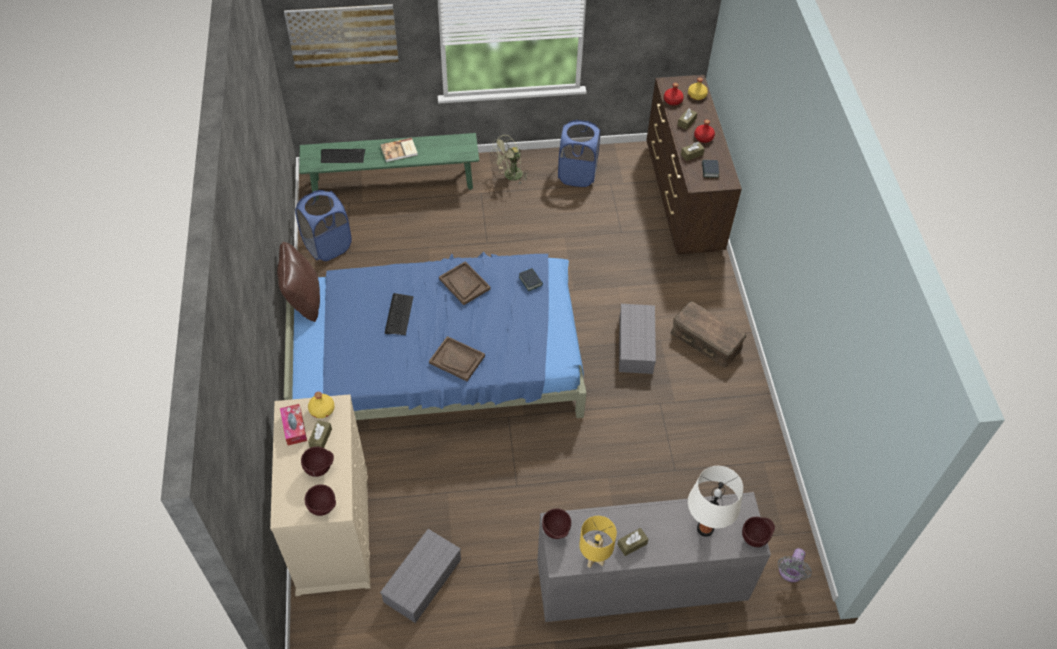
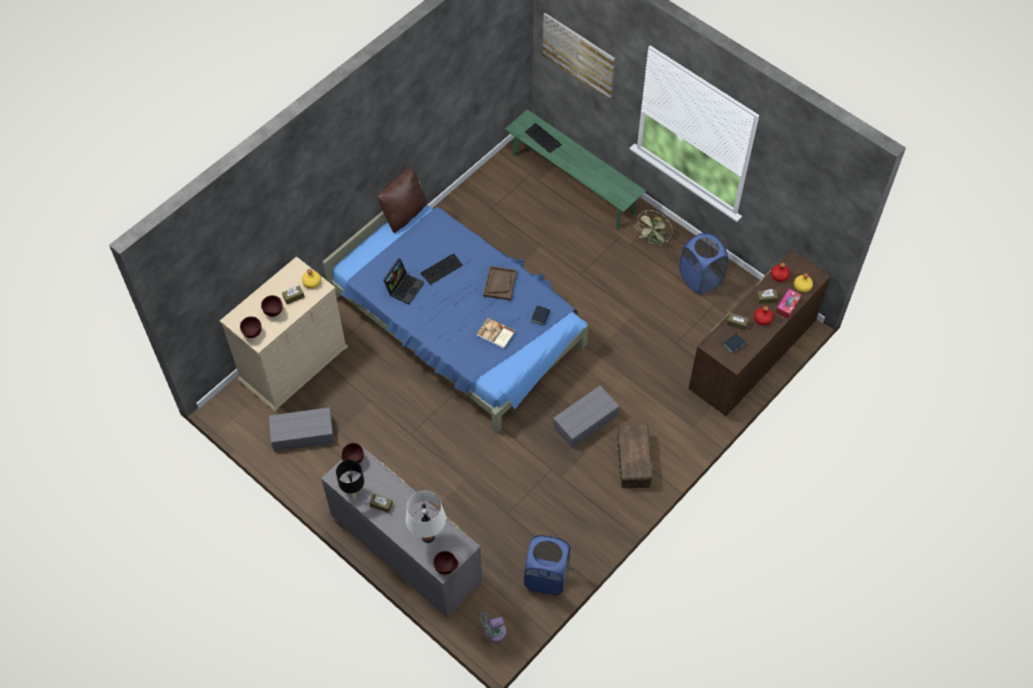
camera: 50 degrees right, 5 degrees up
(294, 427) = (288, 279): tissue box -> tissue box (788, 306)
(328, 246) = (484, 192): blue laundry basket -> blue laundry basket (546, 577)
(384, 356) = (404, 287): none -> laptop
(399, 151) = (581, 163): book -> book (496, 334)
(457, 359) = (439, 325): brown tray -> none
(510, 176) = (653, 241): green fan -> green fan turned 75 degrees counterclockwise
(594, 558) = (354, 492): yellow table lamp -> black table lamp

